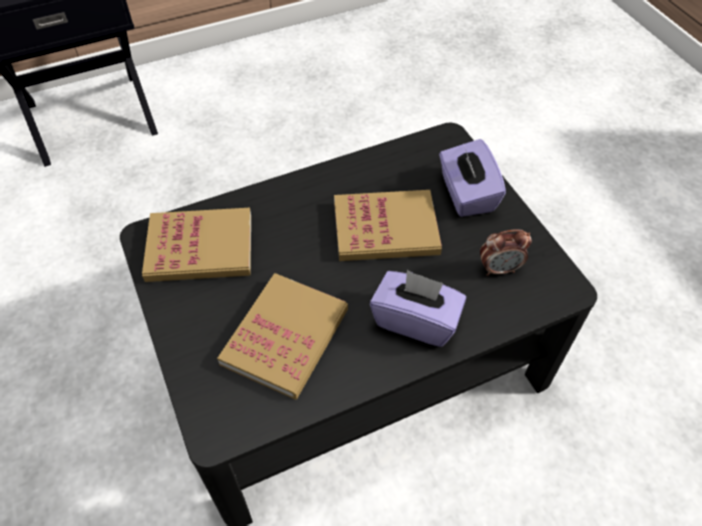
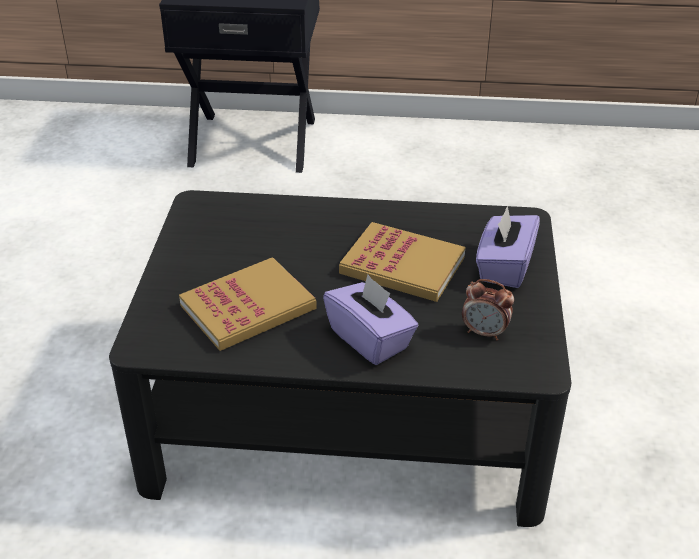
camera: 30 degrees right, 15 degrees down
(200, 248) = (231, 224): book -> none

